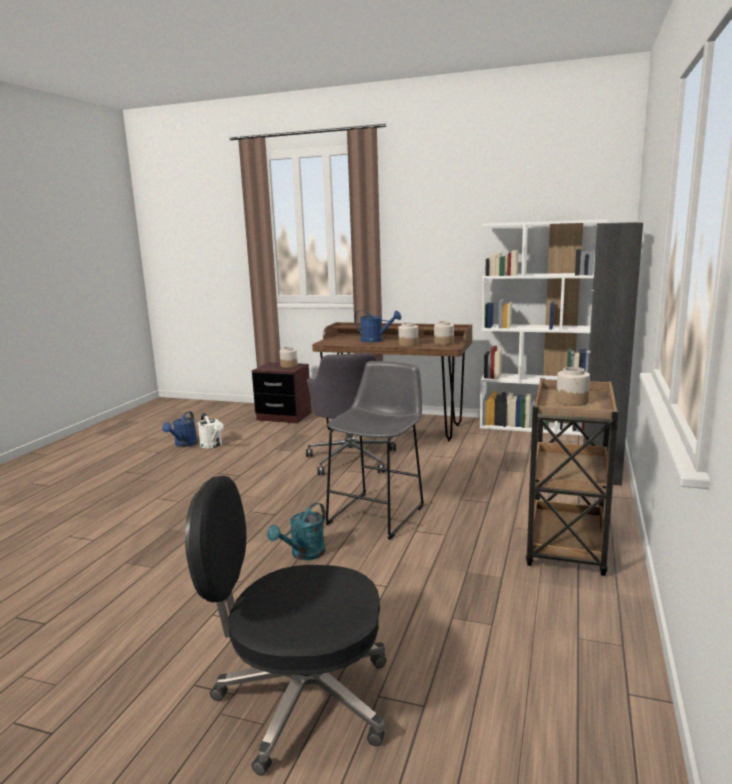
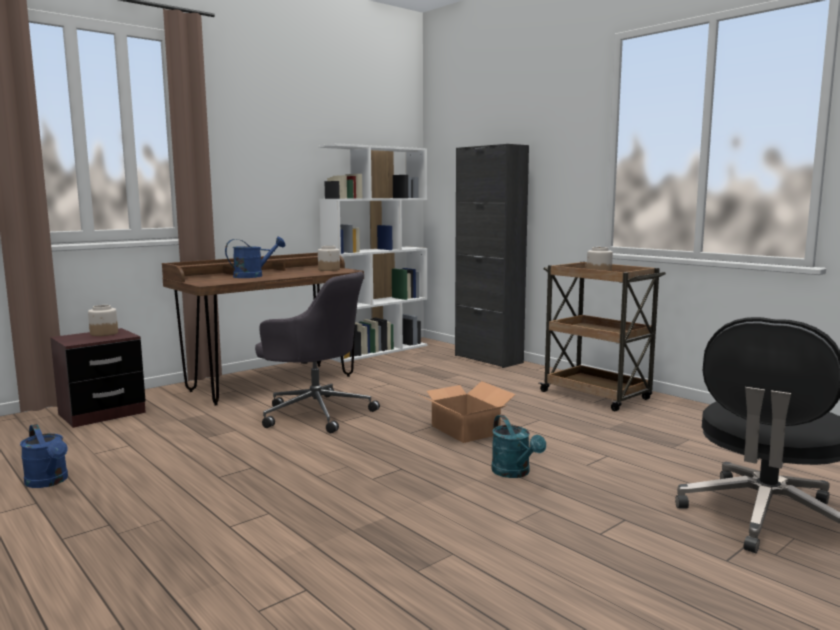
camera: 60 degrees left, 5 degrees down
(213, 445) = (104, 465): white watering can -> none
(379, 513) = (465, 430): grey stool -> cardboard box
(408, 344) = (304, 274): jar -> none

